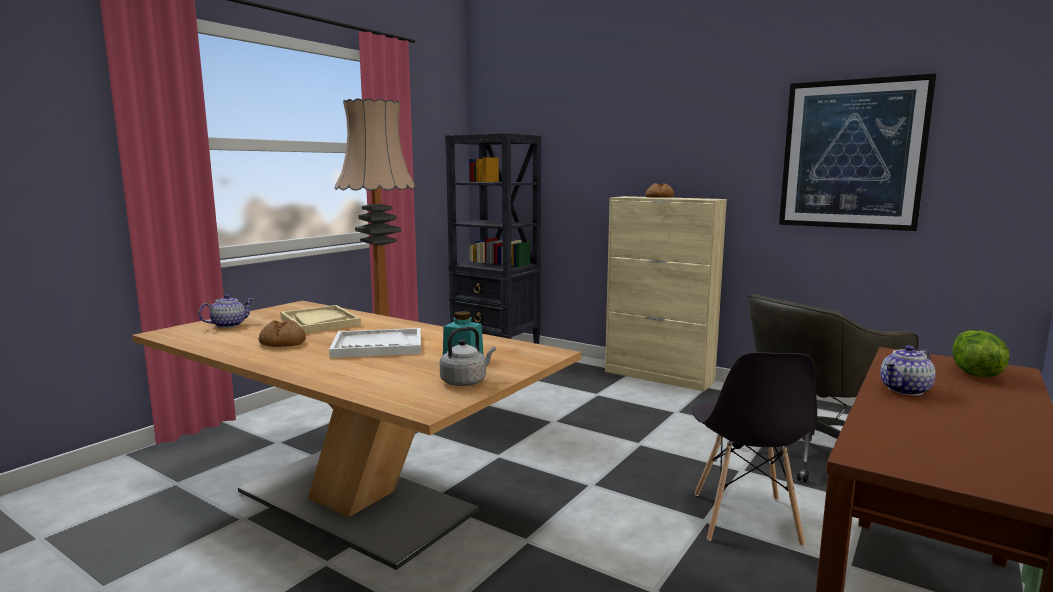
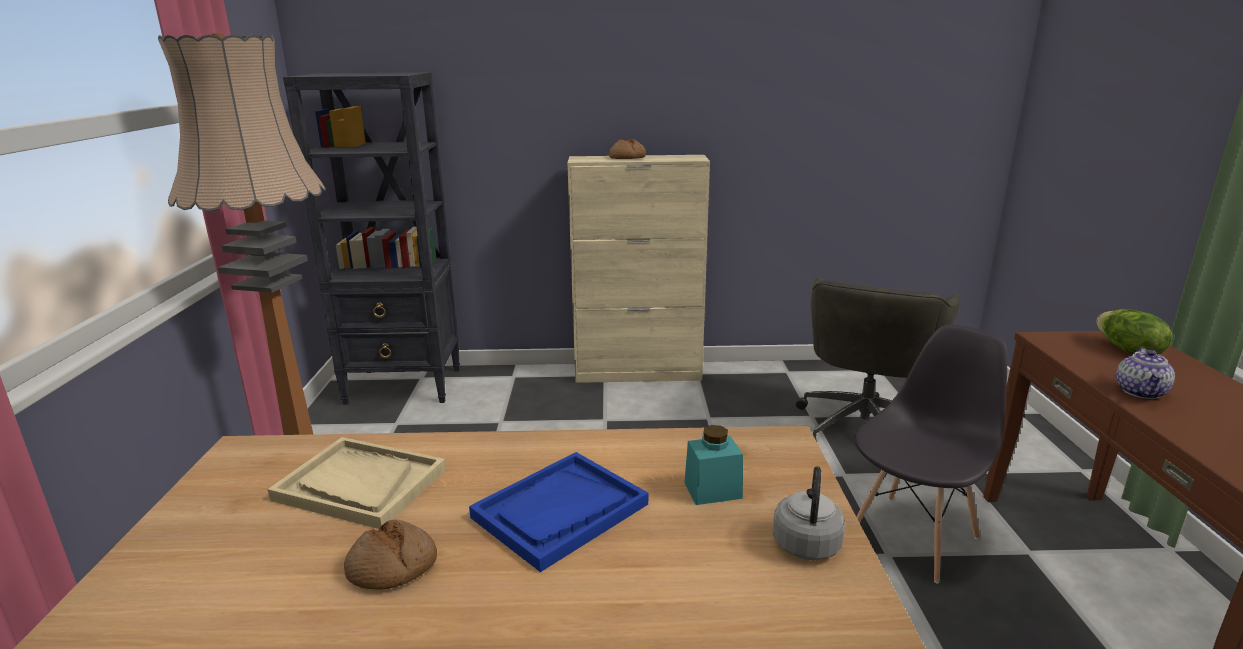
camera: 35 degrees left, 10 degrees up
(229, 325) = (188, 557): teapot -> none
(377, 346) = (560, 511): white tray -> blue tray
(745, 519) = (913, 536): grey chair -> grey chair turned 105 degrees counterclockwise
(852, 154) = (836, 100): picture -> none

